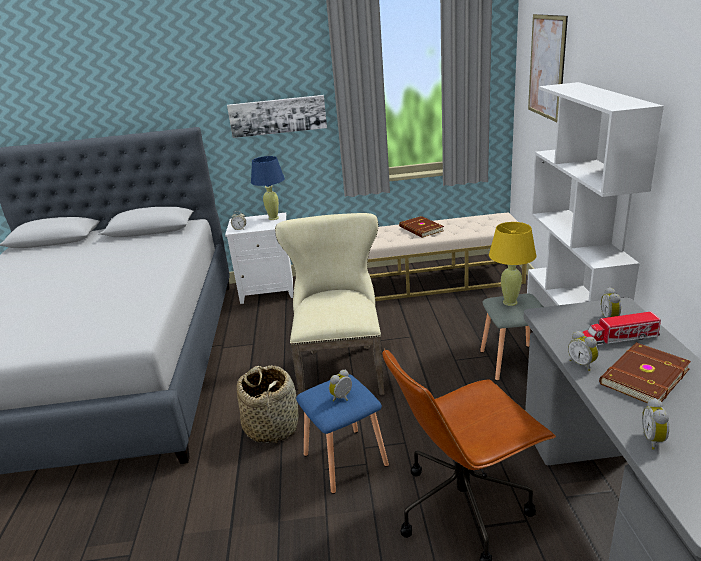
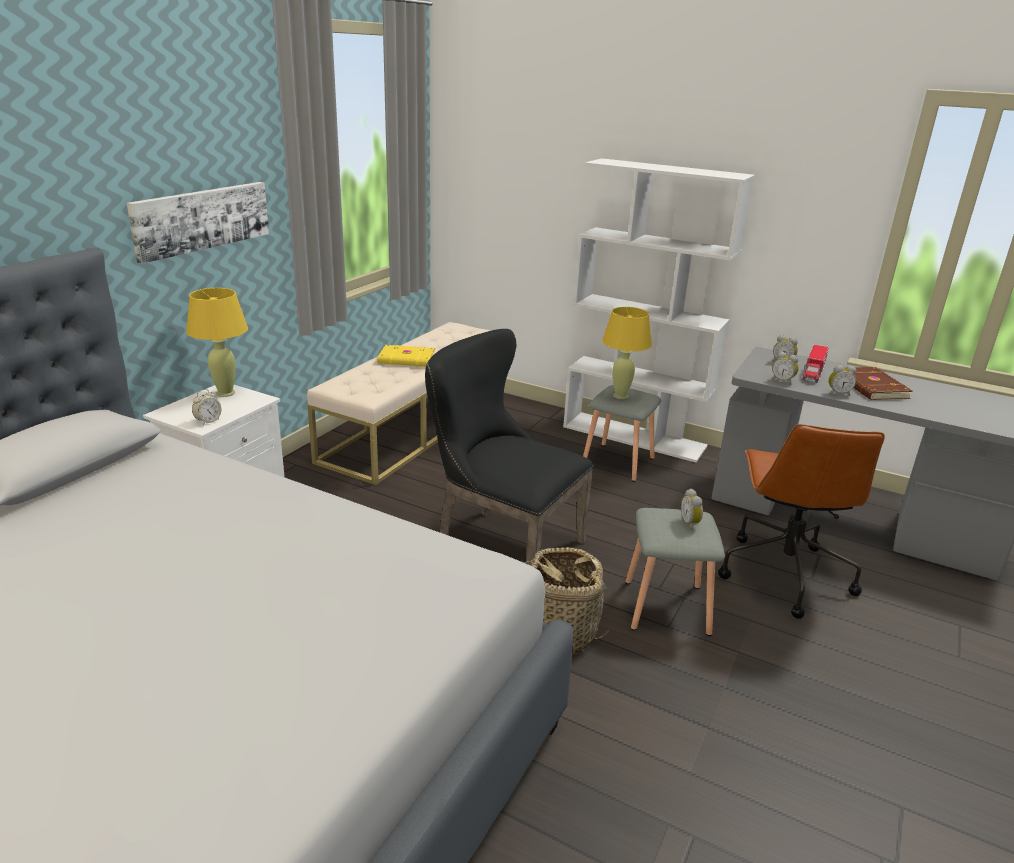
camera: 60 degrees left, 0 degrees up
(273, 218) = (226, 393): blue table lamp -> yellow table lamp
(340, 367) = (501, 544): beige chair -> black chair
(344, 461) = (667, 608): blue stool -> grey stool
(420, 229) = (407, 359): brown book -> yellow book
(546, 67) = (517, 143): picture -> none
(654, 440) = (946, 413): alarm clock -> alarm clock (783, 381)

